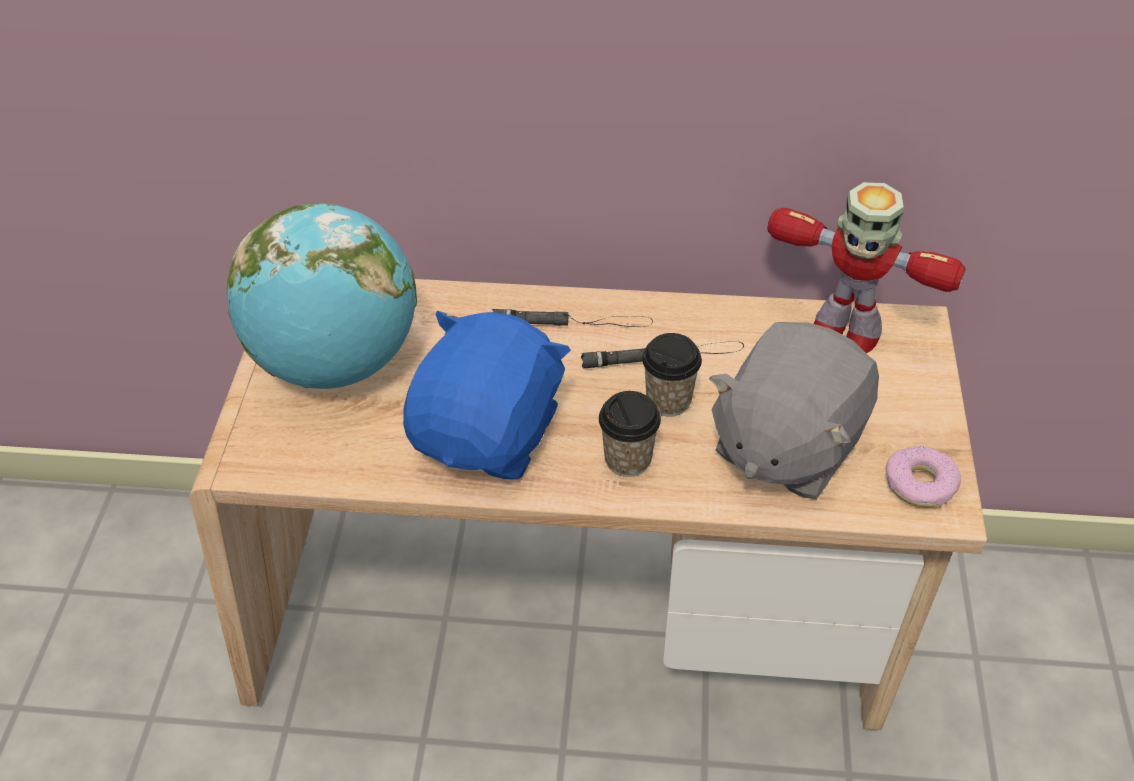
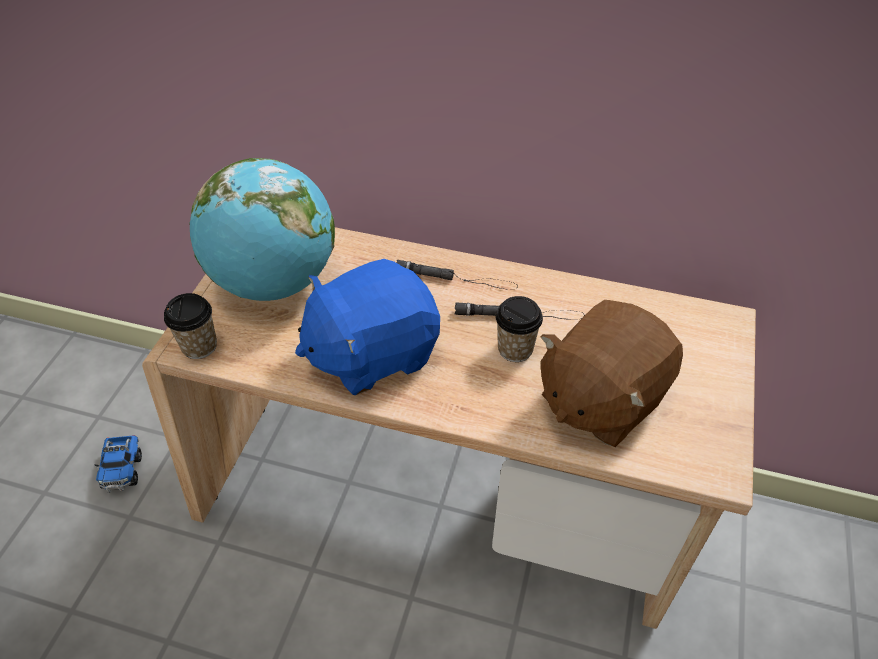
camera: 10 degrees right, 0 degrees up
(124, 657) = (123, 470): none -> toy truck
(490, 433) = (372, 353): blue plush toy -> blue plush toy turned 150 degrees counterclockwise
(628, 459) = (472, 390): cup -> cup (199, 346)
(786, 444) = (600, 398): grey plush toy -> brown plush toy
(844, 331) = (667, 316): toy robot -> none
(920, 484) = (704, 449): donut -> none

